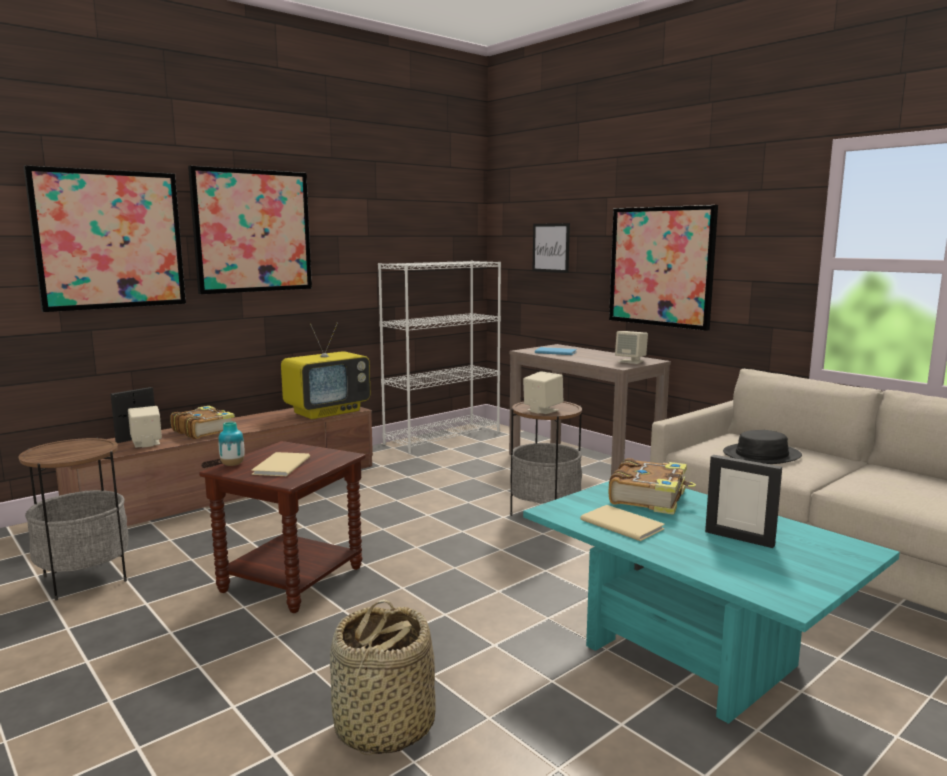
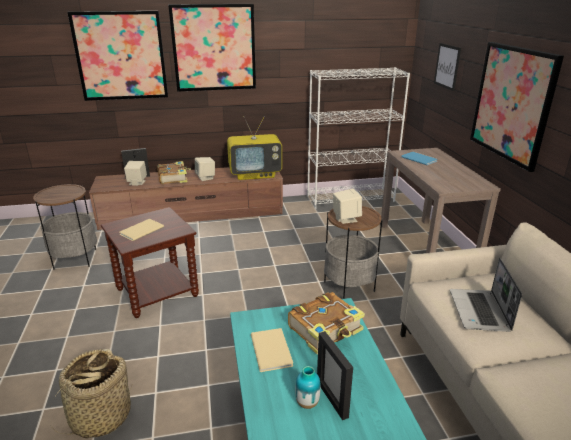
camera: 30 degrees right, 15 degrees up
(232, 465) = (121, 223): vase -> vase (307, 403)
(631, 361) = (463, 183): beige speaker -> beige speaker (205, 177)
(762, 455) = (480, 311): black hat -> laptop

